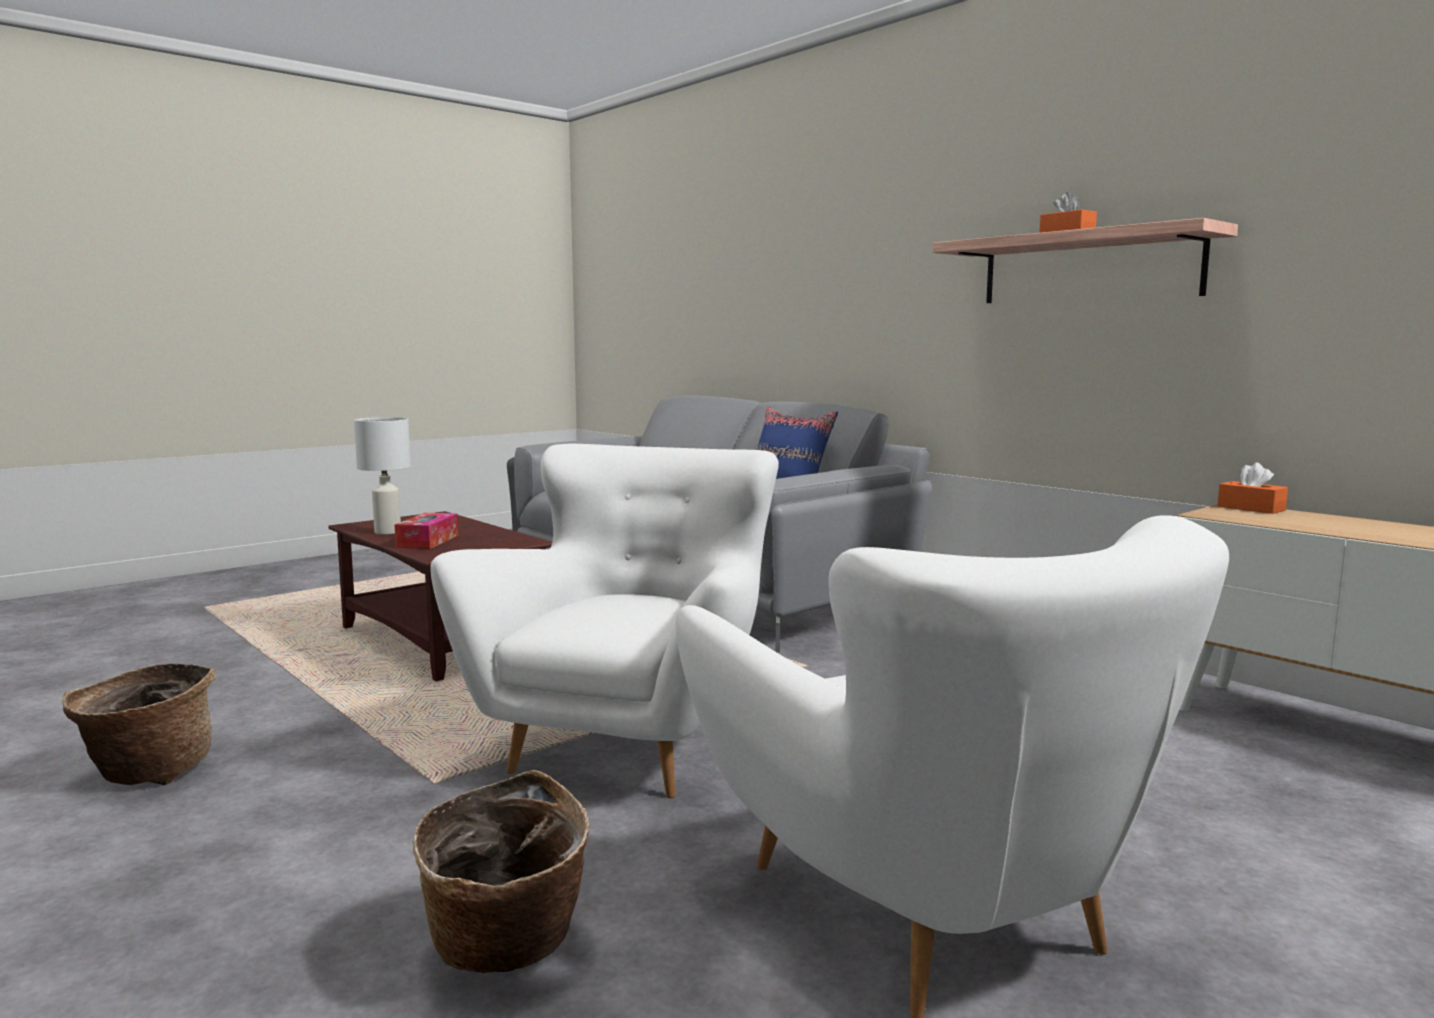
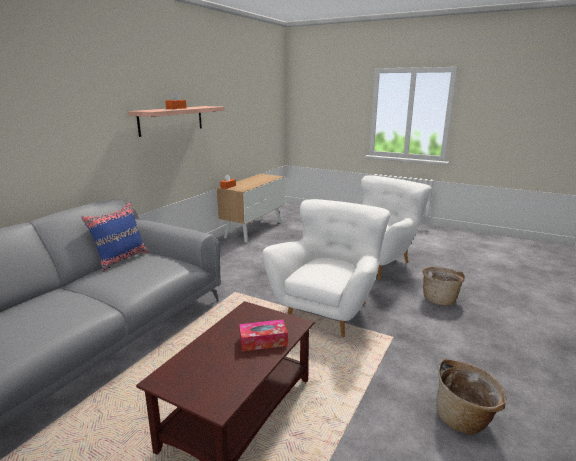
camera: 110 degrees left, 10 degrees up
(388, 532) = (240, 372): white table lamp -> none
(632, 740) = (329, 310): white armchair -> white armchair turned 120 degrees clockwise

